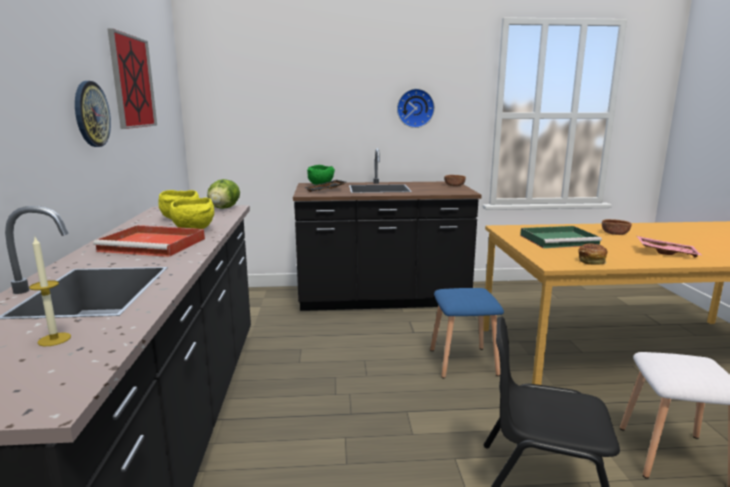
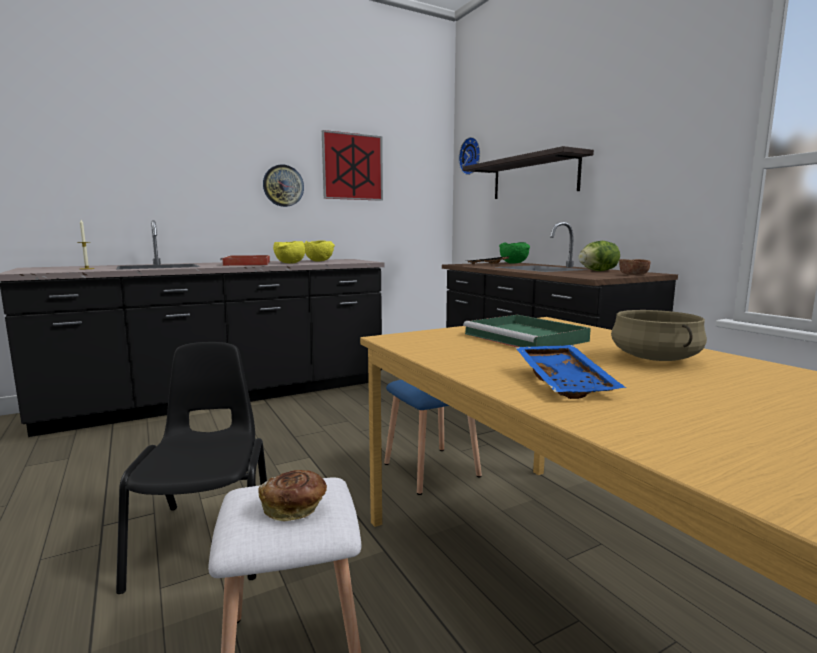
camera: 65 degrees right, 5 degrees down
(224, 208) = (363, 261): lettuce -> lettuce (598, 271)
(317, 106) = (534, 178): none -> shelf
(415, 108) = (629, 168): wall clock -> wall clock (471, 156)
(592, 261) = (428, 349): bread -> bread (295, 508)
(614, 233) = (654, 358): brown bowl -> beige cooking pot
(666, 252) = (566, 382): pink tray -> blue tray

